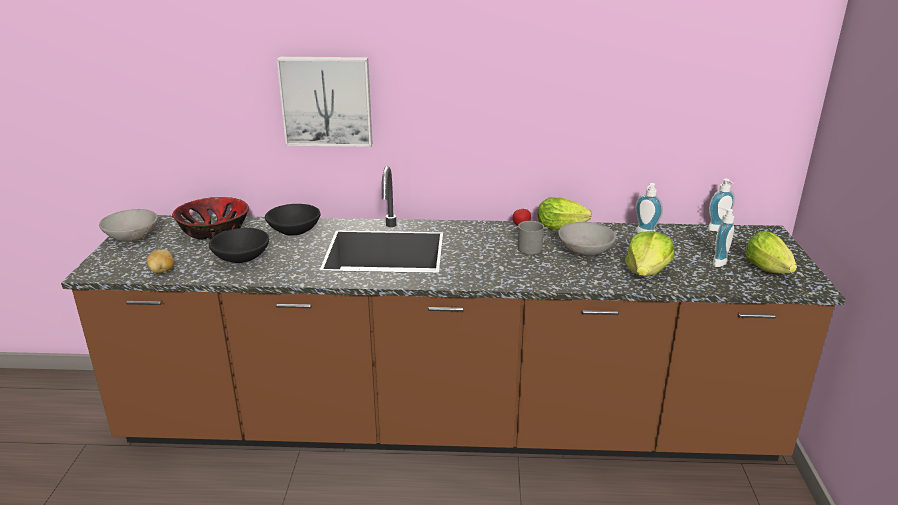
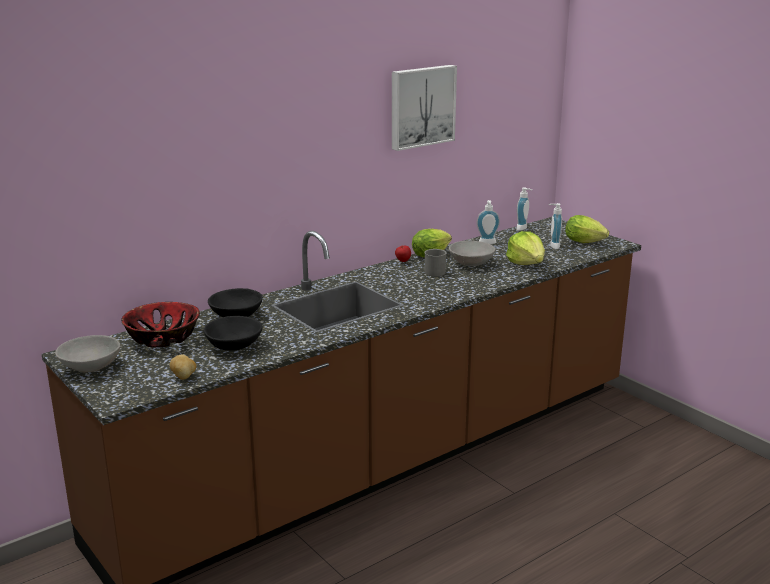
camera: 40 degrees left, 5 degrees down
(327, 101) = (238, 182): picture -> picture (421, 106)

